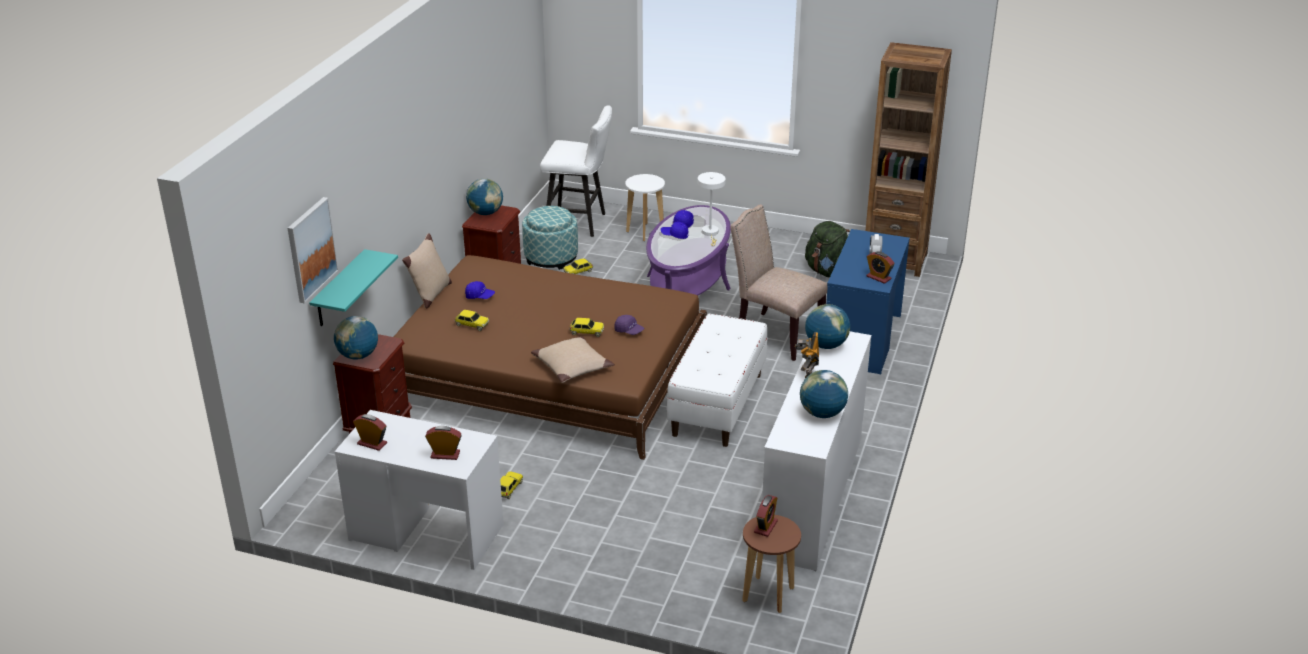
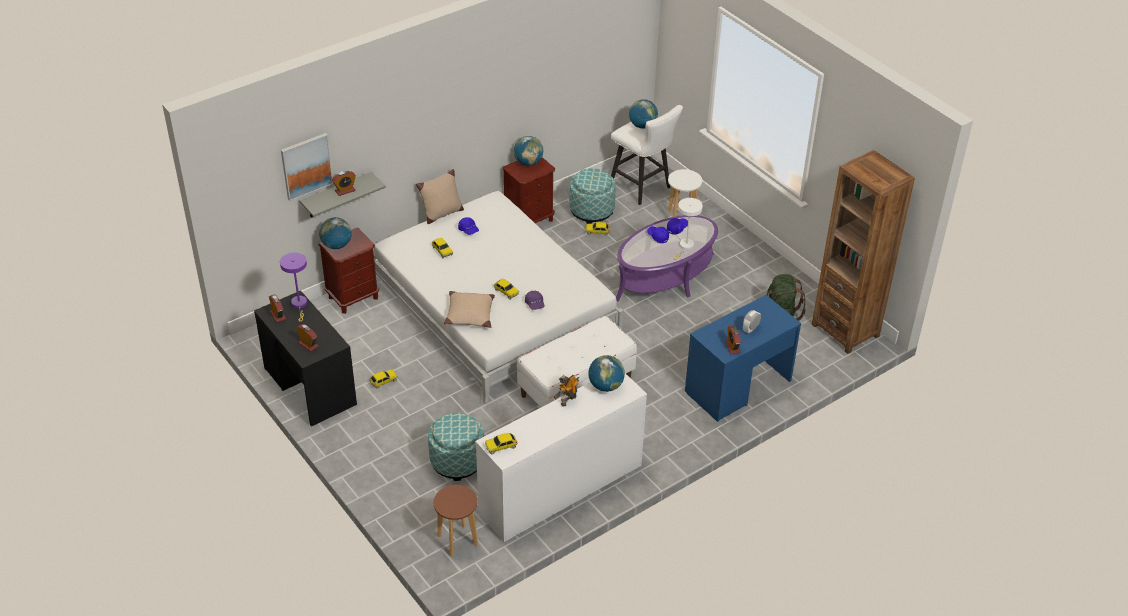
camera: 35 degrees right, 10 degrees up
(339, 289) = (336, 195): turquoise shelf -> grey shelf
(387, 423) = (299, 305): none -> purple table lamp
(426, 532) = (309, 386): white desk -> black desk
(547, 372) = (493, 306): brown bed -> white bed
(678, 523) = (457, 461): none -> ottoman
(765, 527) = (456, 495): alarm clock -> alarm clock (345, 191)
(775, 334) = (679, 350): beige chair -> none
(797, 439) = (501, 446): none -> toy car
(822, 413) = (539, 436): globe -> globe (642, 125)

